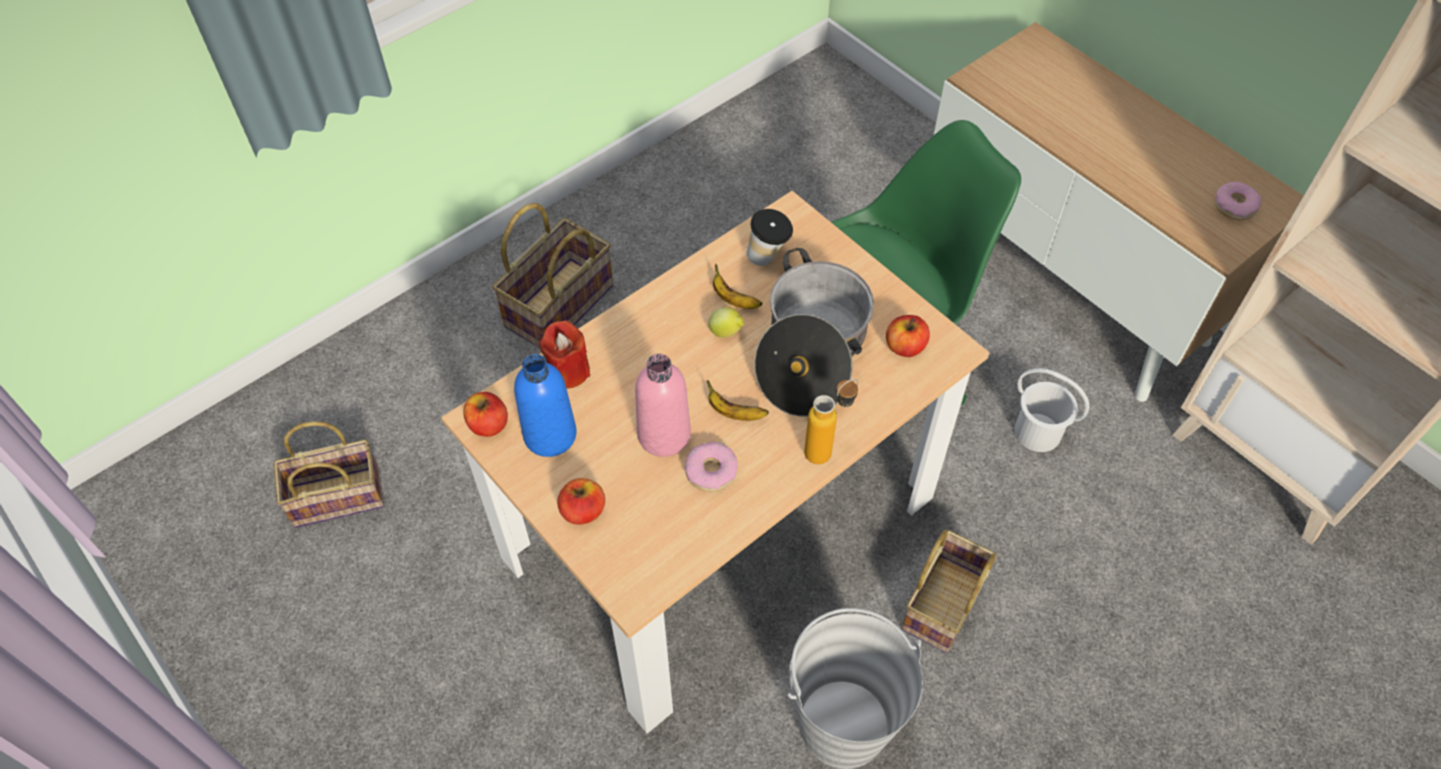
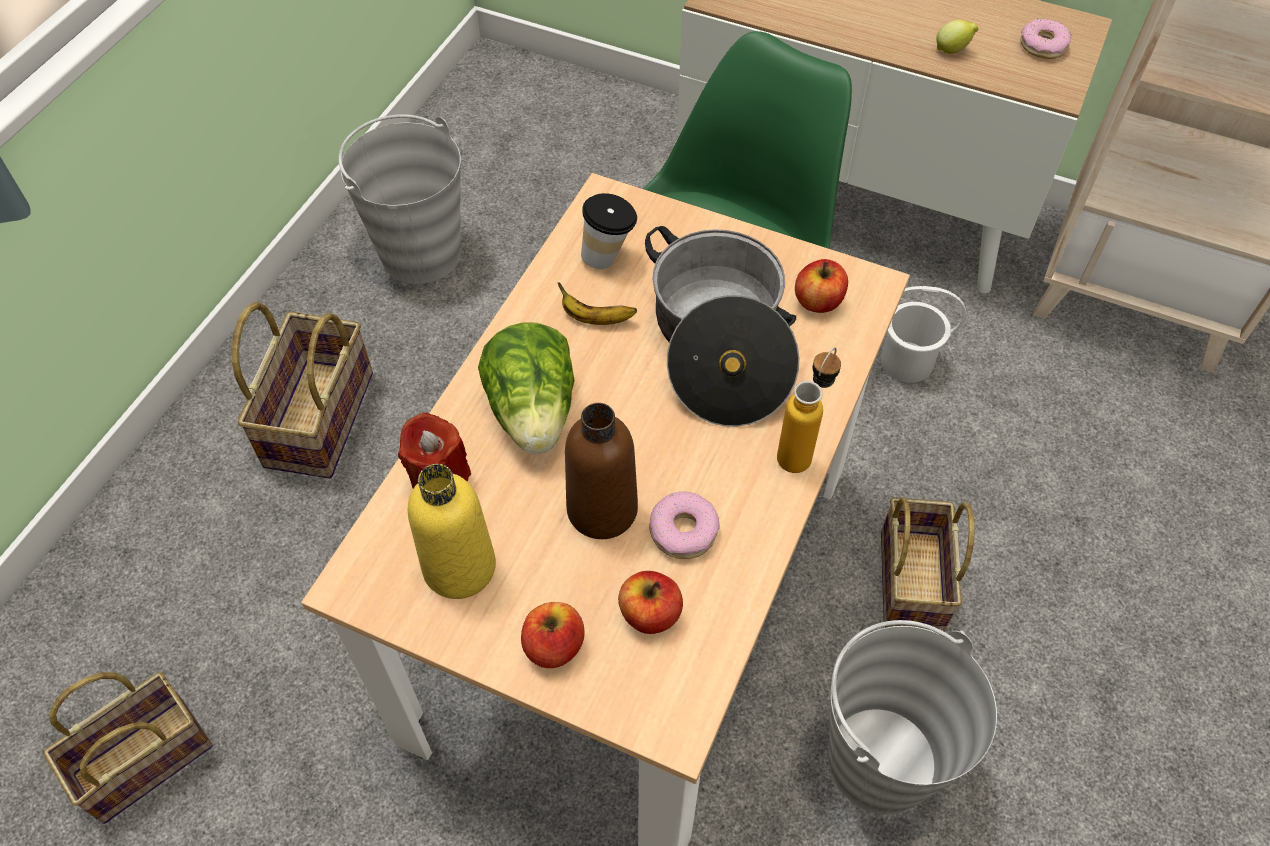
camera: 25 degrees left, 0 degrees up
(488, 425) = (371, 587): apple -> apple (650, 614)
(550, 435) = (459, 567): blue bottle -> yellow bottle
(654, 350) = (534, 413): none -> lettuce
(664, 435) = (602, 509): pink bottle -> brown bottle
(692, 206) = (420, 253): none -> grey bucket
(726, 333) = (609, 359): lemon -> lemon (952, 50)
(734, 413) = (671, 450): banana -> none

